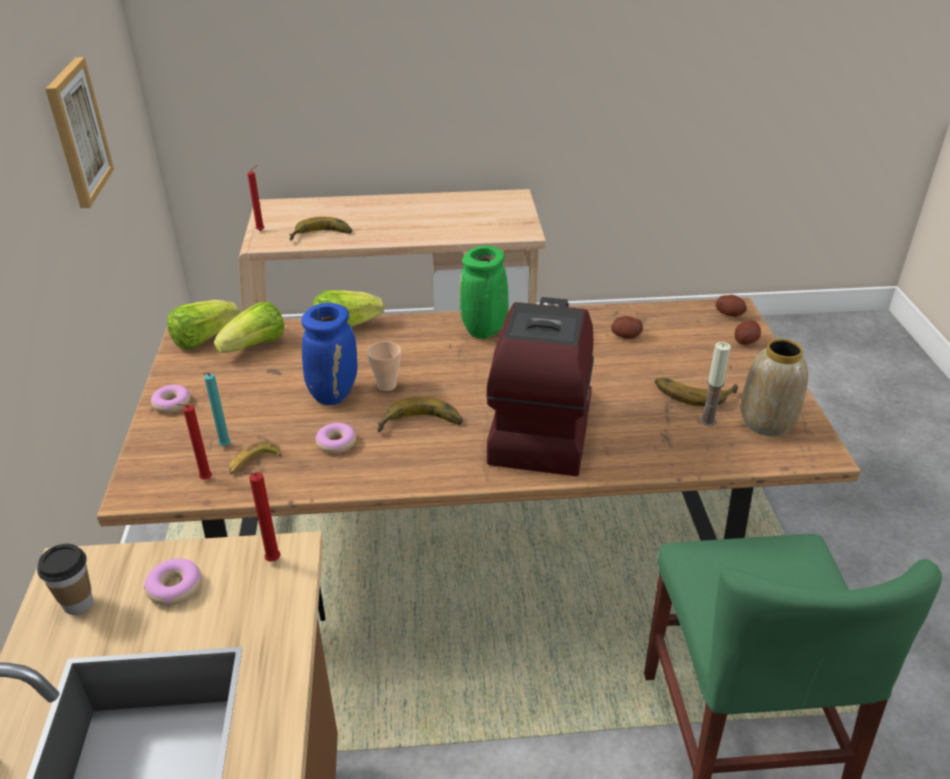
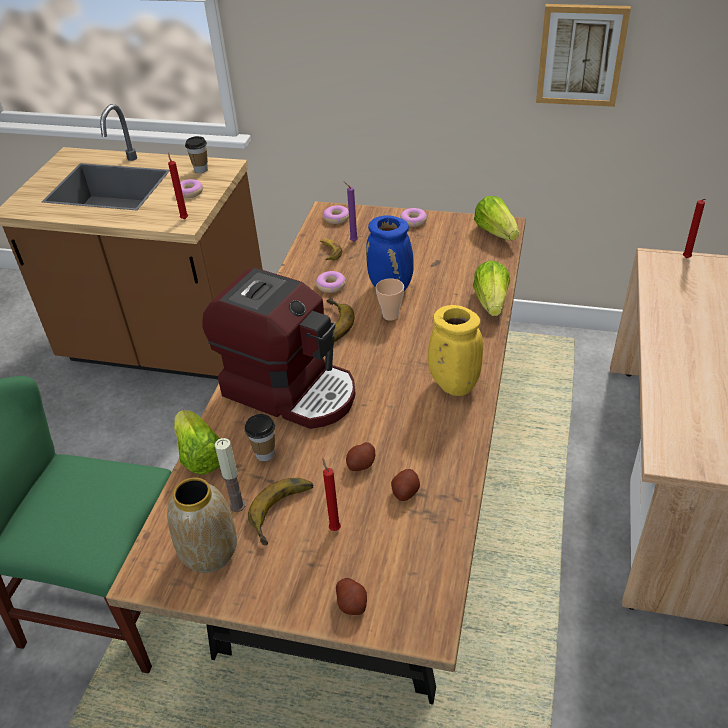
camera: 110 degrees right, 5 degrees up
(158, 477) = (336, 218): none -> donut
(204, 480) = (323, 234): red candle -> red candle (334, 527)
(224, 447) = (352, 241): turquoise candle -> purple candle
(255, 346) = (476, 256): lettuce -> lettuce (200, 456)
(321, 236) = (669, 294): banana -> none
(484, 332) = (452, 385): green vase -> yellow vase
(638, 421) = (265, 454): none -> cup
(729, 314) = (417, 615): potato -> potato (361, 464)

